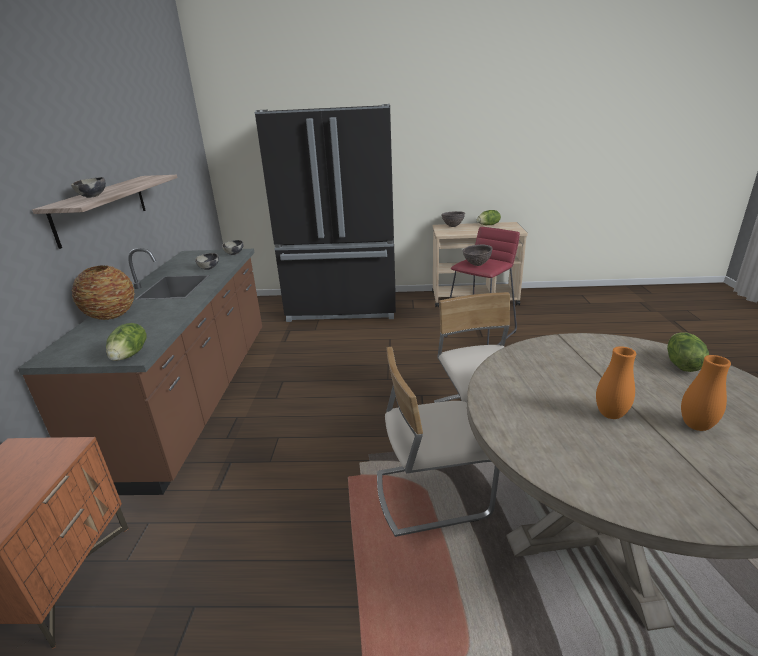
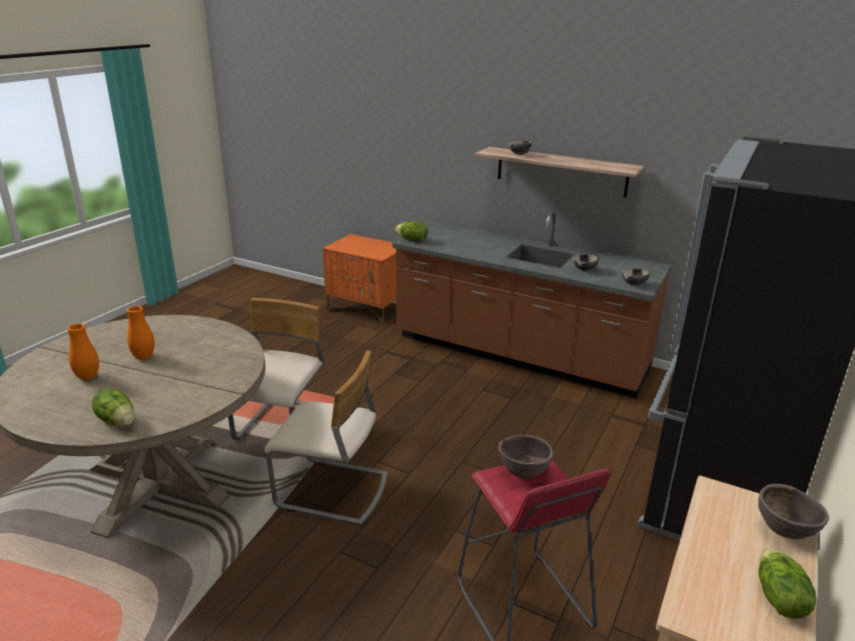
camera: 115 degrees right, 0 degrees up
(111, 315) = (491, 237): vase -> none

